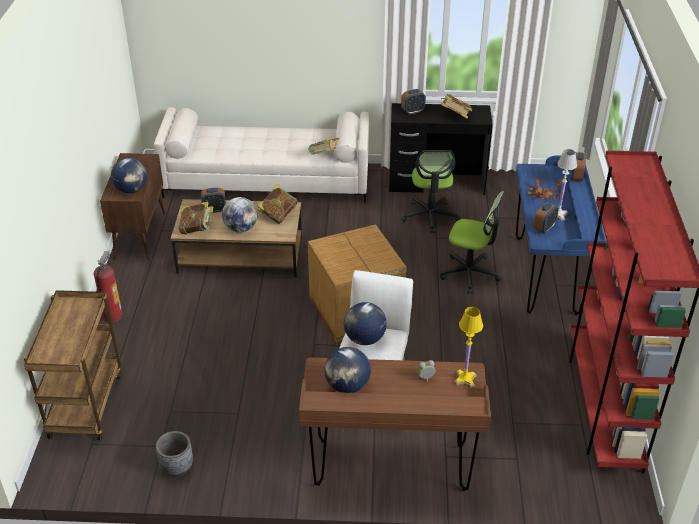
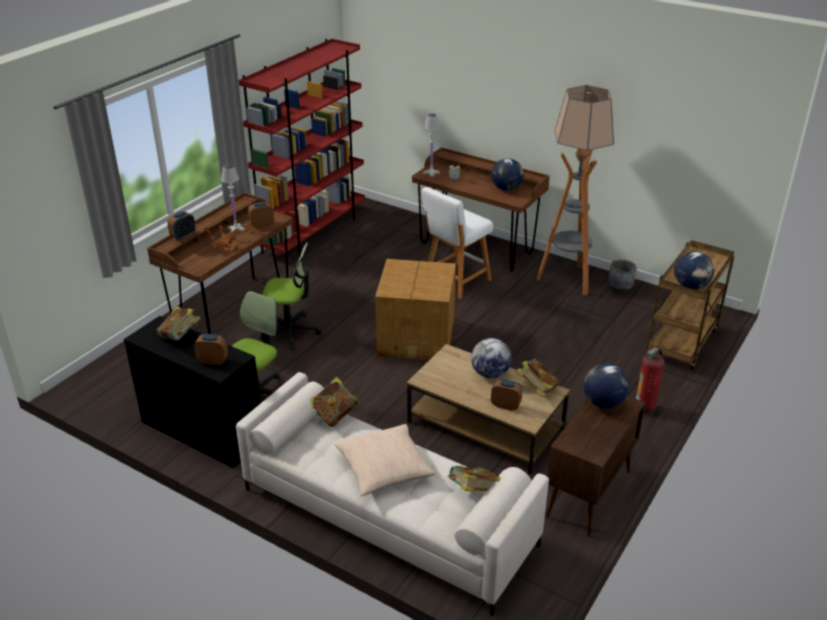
camera: 150 degrees left, 5 degrees down
(247, 455) = (567, 280): none -> floor lamp
(266, 142) = (384, 468): none -> beige pillow
(278, 215) = (441, 375): book -> book (474, 493)
(364, 339) = (468, 219): globe -> globe (691, 286)
(464, 379) = (431, 173): yellow table lamp -> white table lamp
(470, 273) = (290, 332): office chair -> office chair turned 135 degrees clockwise
(546, 275) = (232, 309): blue desk -> brown desk

